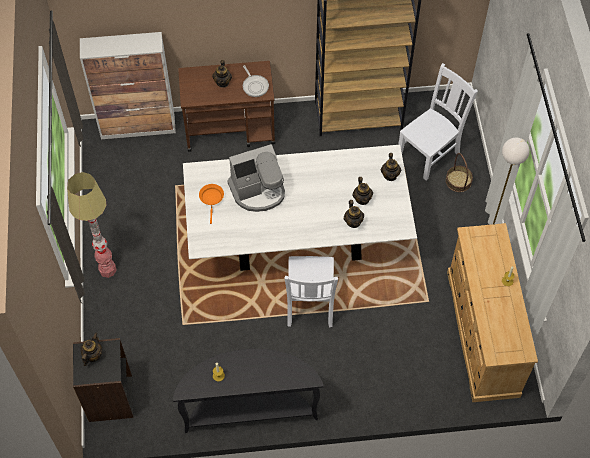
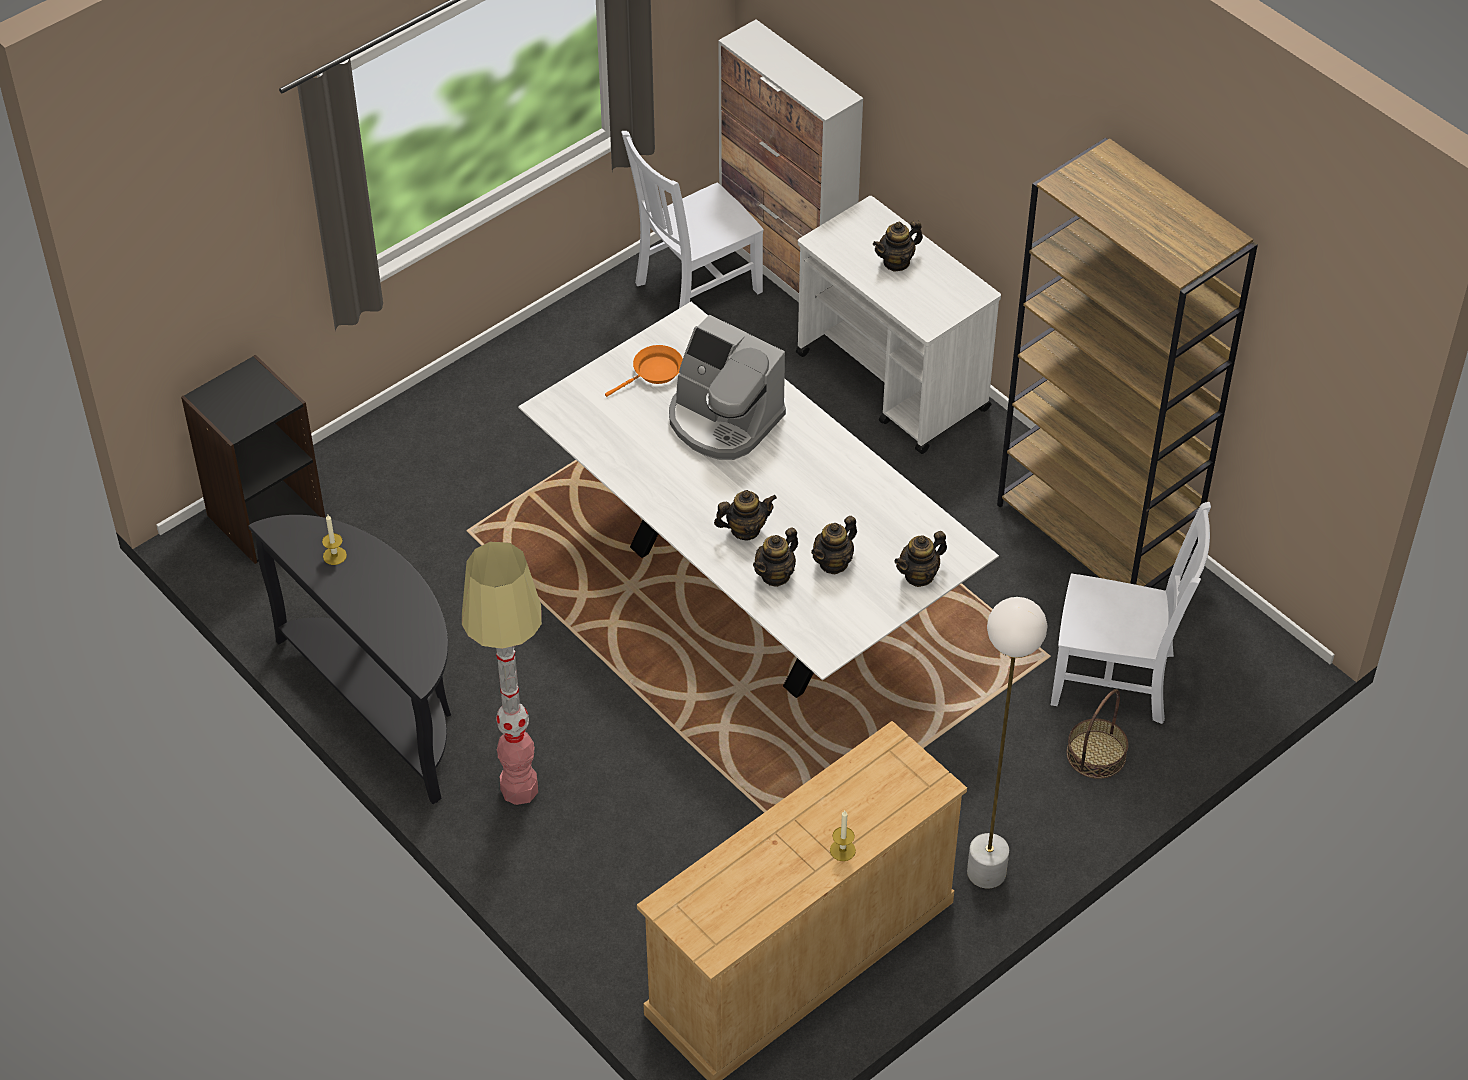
camera: 55 degrees right, 10 degrees down
(92, 355) = (251, 388): teapot -> teapot (745, 530)
(107, 270) = (487, 385): floor lamp -> floor lamp (519, 789)
(230, 130) = (893, 382): brown cart -> white cart
(255, 86) = (930, 304): frying pan -> none
(310, 304) = (644, 675): white chair -> white chair (694, 289)

